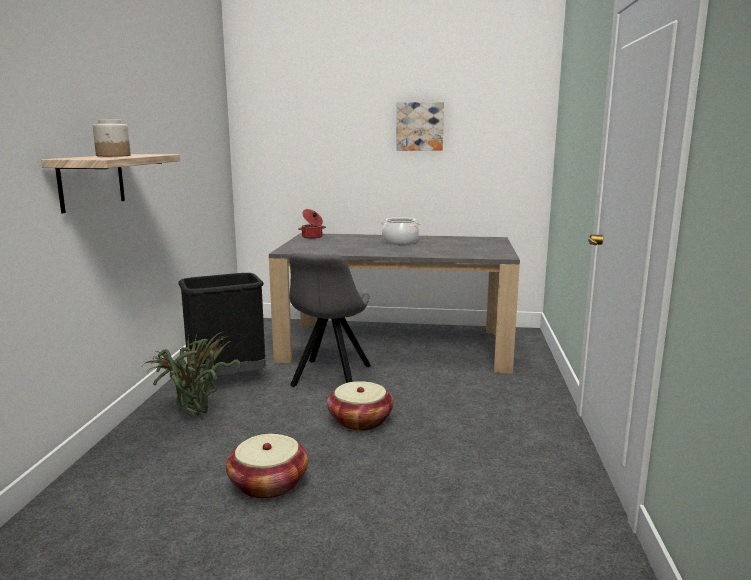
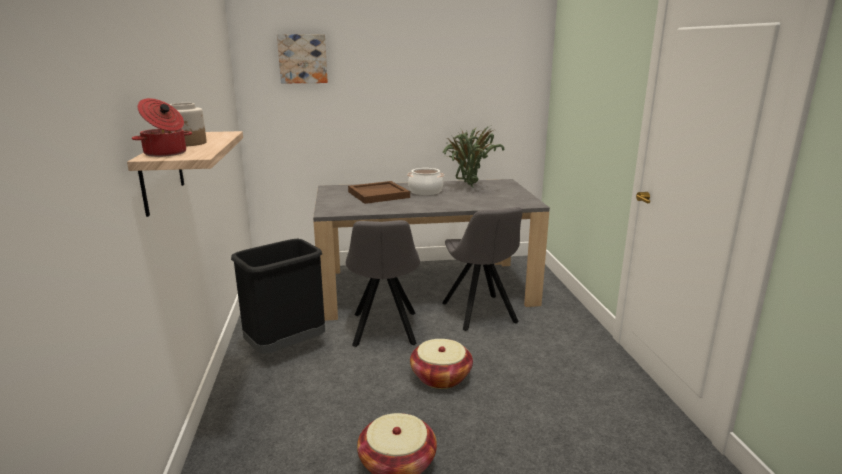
camera: 15 degrees left, 5 degrees up
(195, 419) = (280, 400): potted plant -> potted plant (468, 188)
(312, 237) = (336, 191): cooking pot -> cooking pot (166, 153)
(350, 241) = (378, 194): none -> brown tray
(420, 126) = (430, 77): picture -> picture (303, 58)
(439, 372) = (480, 313): none -> grey chair

